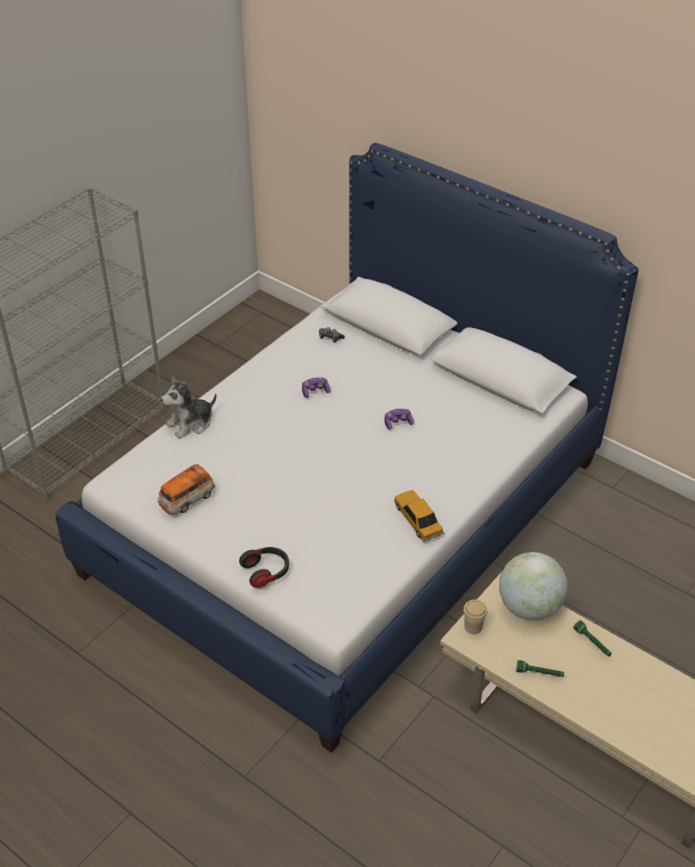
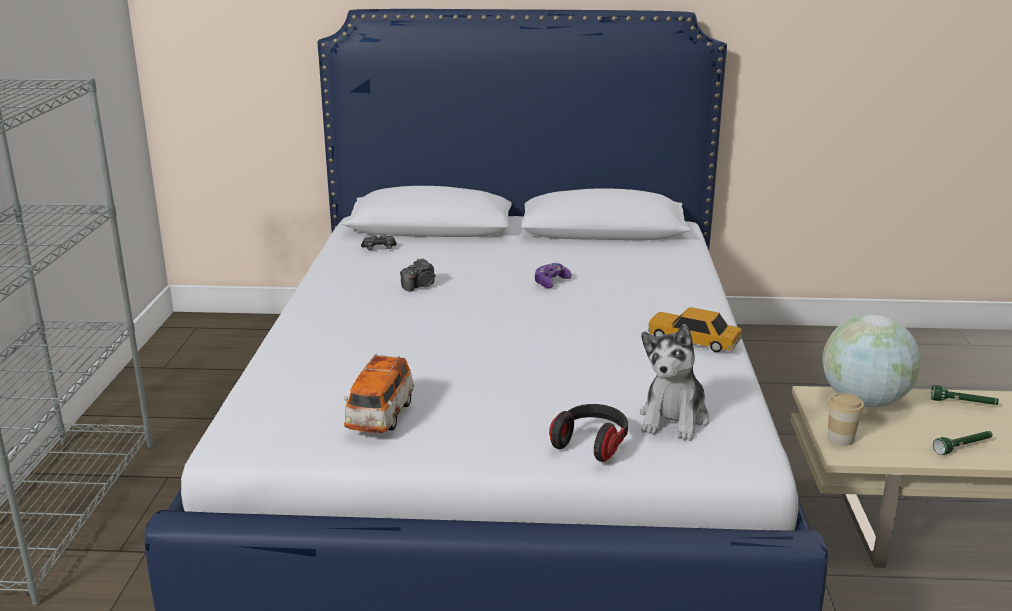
camera: 35 degrees left, 20 degrees down
(190, 423) = (288, 354): plush toy -> plush toy (674, 419)
(315, 391) = (420, 286): game controller -> camera

